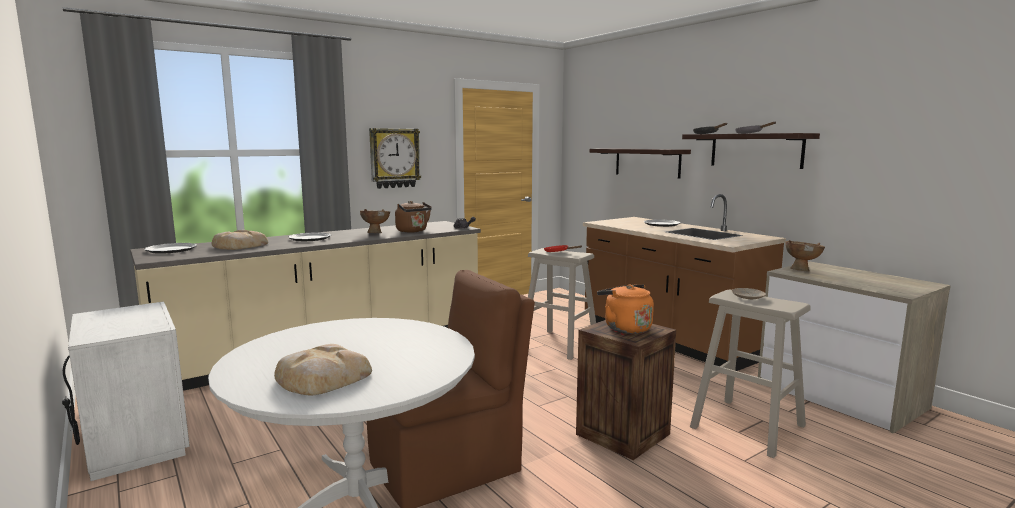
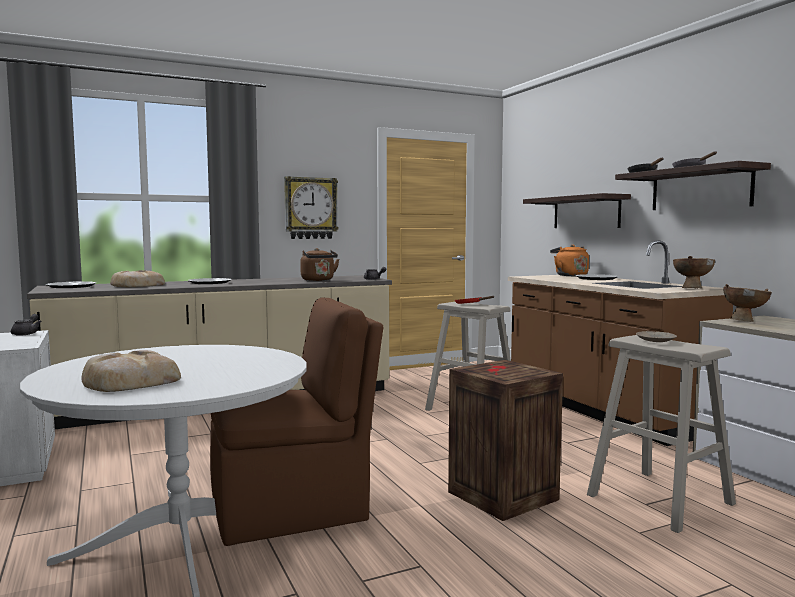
camera: 10 degrees right, 5 degrees down
(145, 308) = (27, 333): none -> grey teapot
(376, 233) = (280, 280): brown bowl -> brown bowl (692, 288)
(625, 328) = (503, 369): orange kettle -> orange kettle (569, 275)

